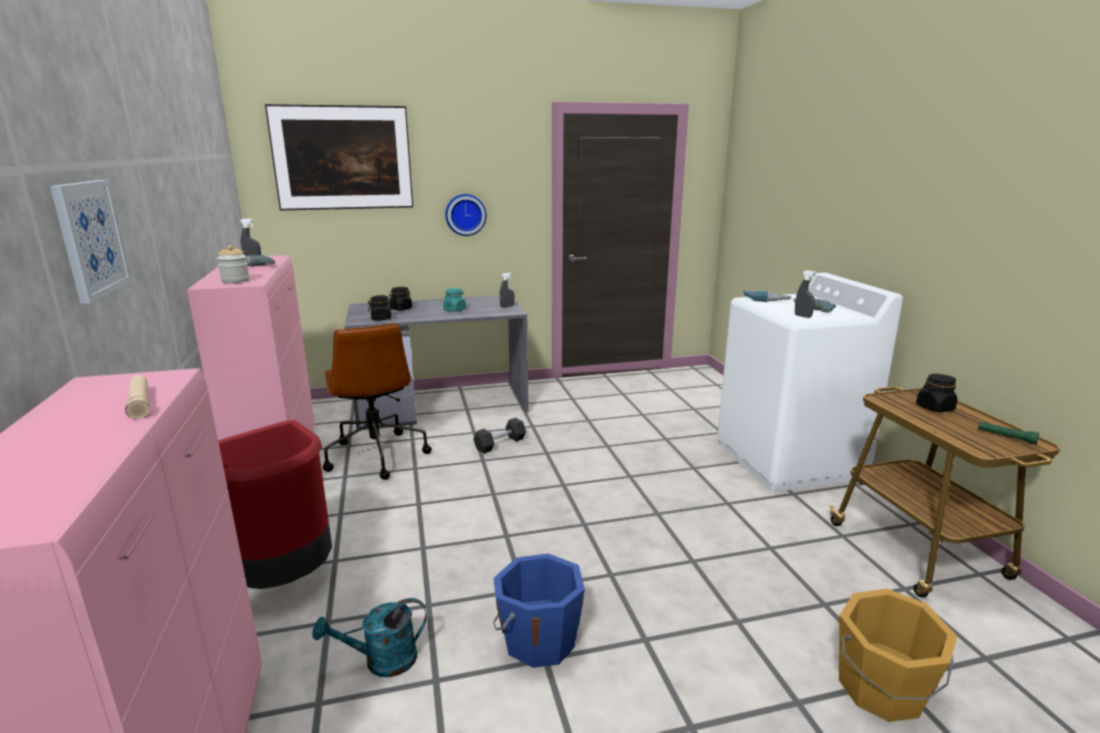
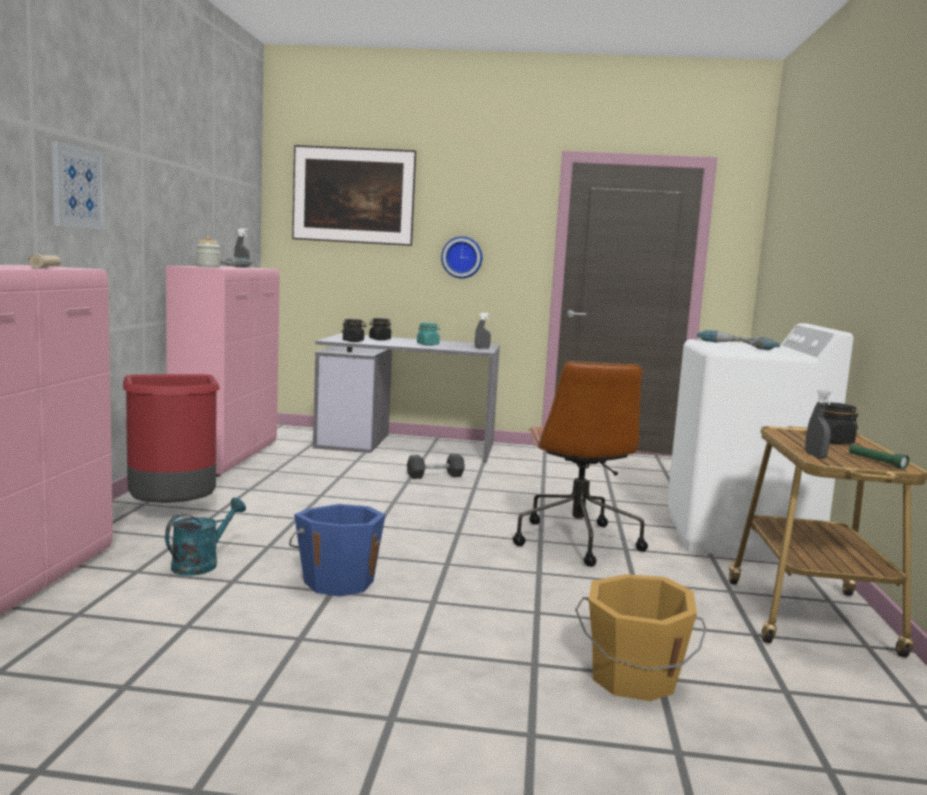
camera: 20 degrees right, 10 degrees down
(376, 455) = (314, 464): brown office chair -> brown office chair (575, 541)
(381, 661) = (201, 564): turquoise watering can -> turquoise watering can turned 120 degrees clockwise
(802, 316) = (732, 349): grey spray bottle -> grey spray bottle (815, 455)

